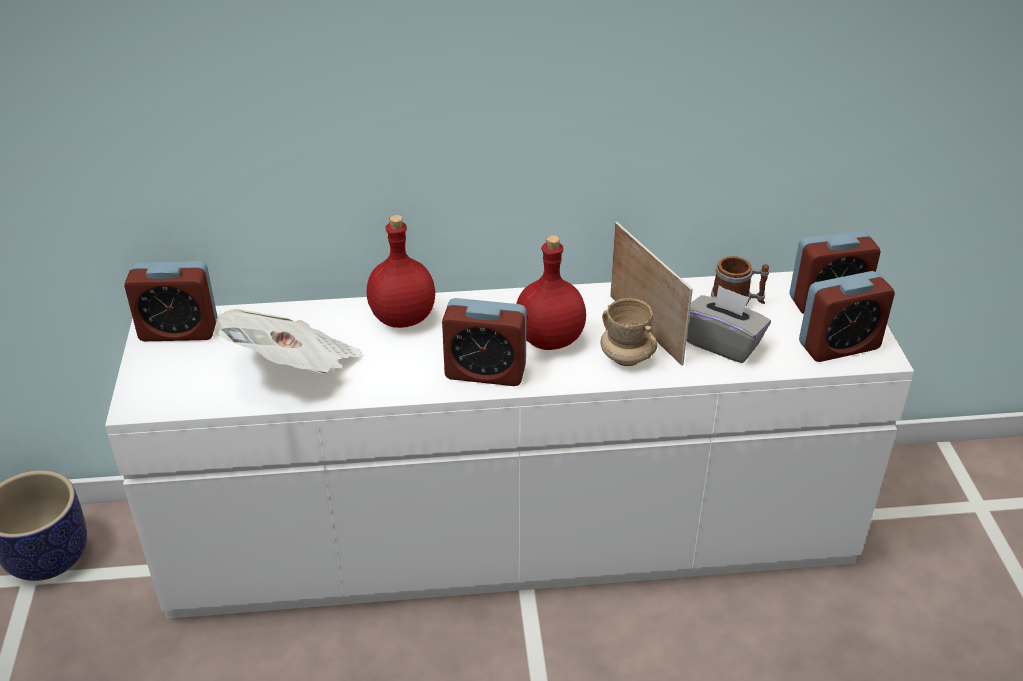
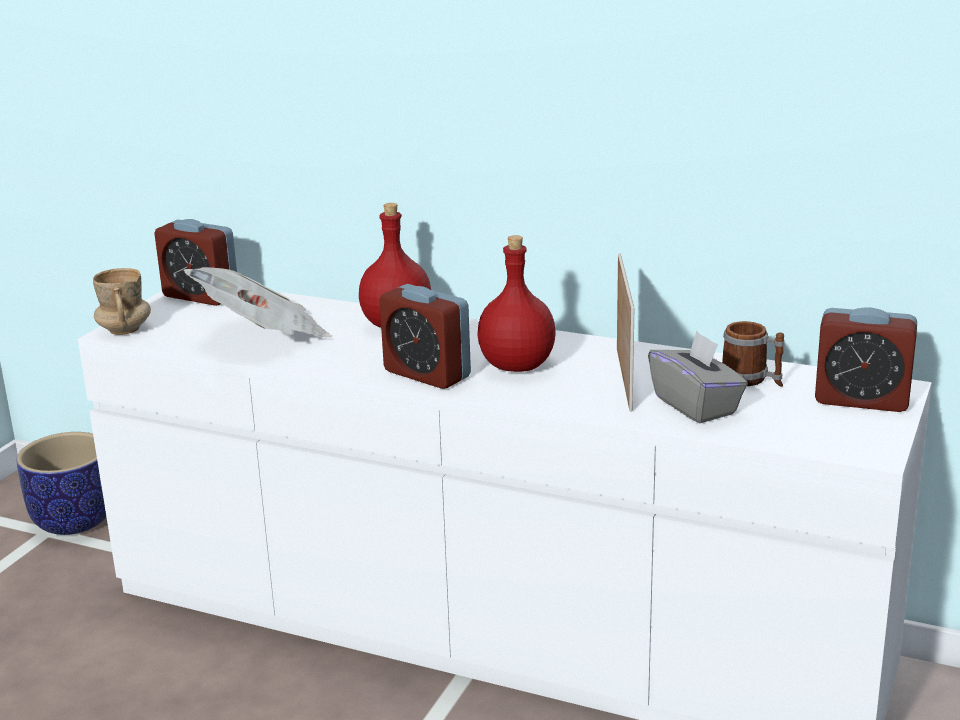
camera: 30 degrees right, 15 degrees down
(627, 357) = (579, 394): beige mug -> beige mug (125, 330)
(839, 346) = (831, 435): alarm clock -> none

